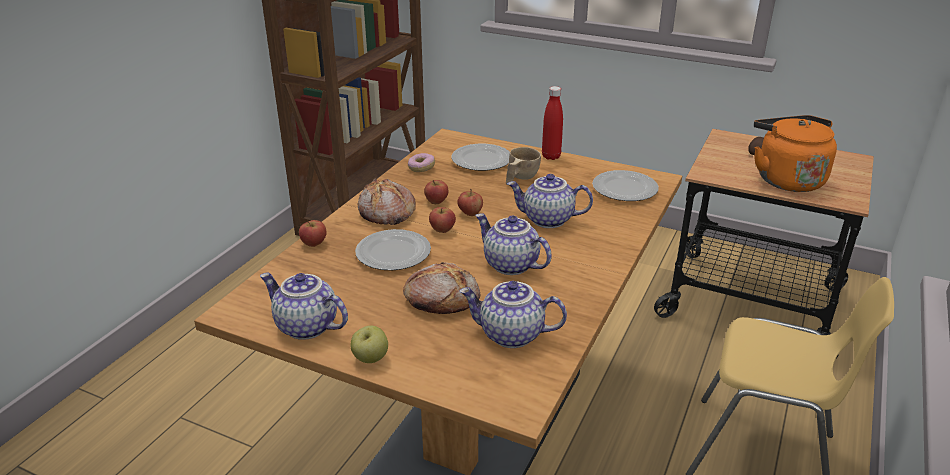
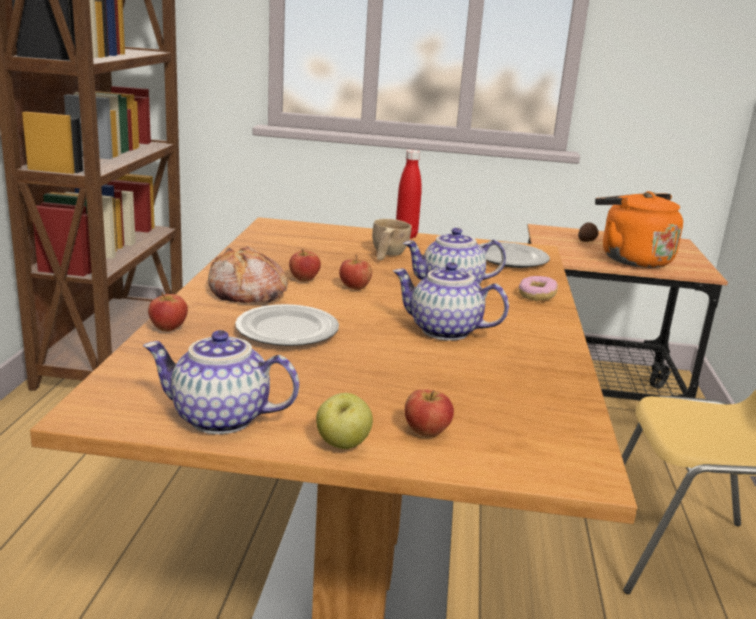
camera: 20 degrees left, 10 degrees down
(421, 168) = (261, 251): donut -> donut (536, 296)
(441, 298) = (387, 370): bread -> none
(442, 230) = (333, 304): apple -> apple (426, 431)
(482, 161) = (329, 242): plate -> none
(510, 335) = (506, 399): teapot -> none

